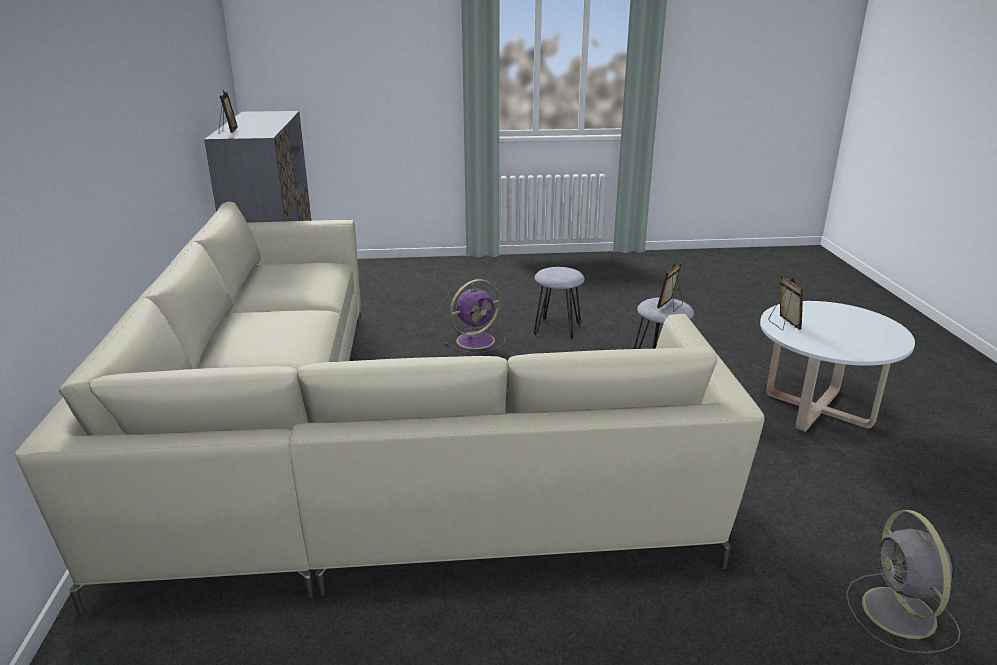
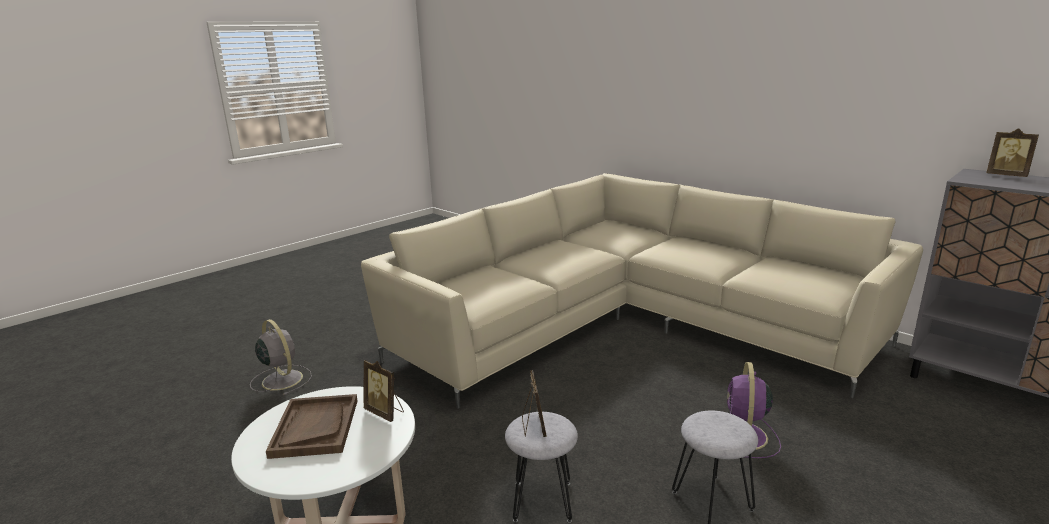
camera: 140 degrees right, 5 degrees down
(844, 333) = (315, 427): none -> brown tray

